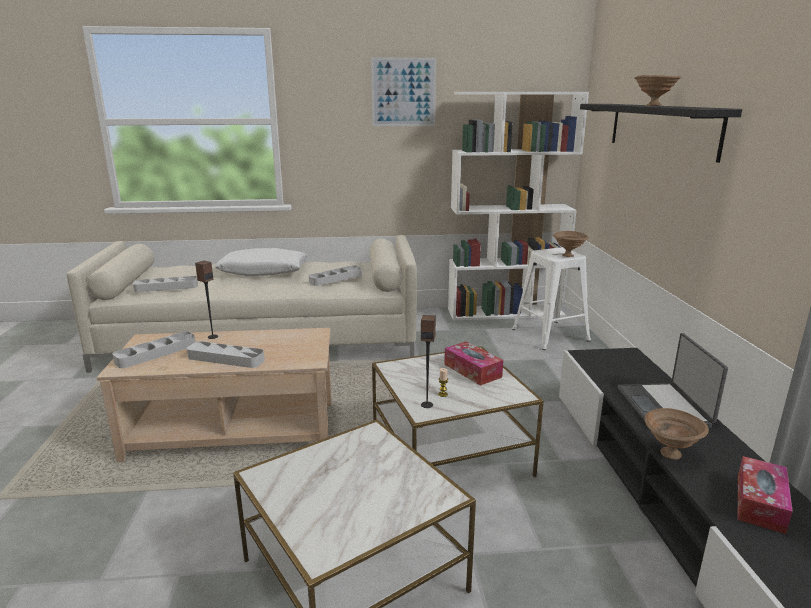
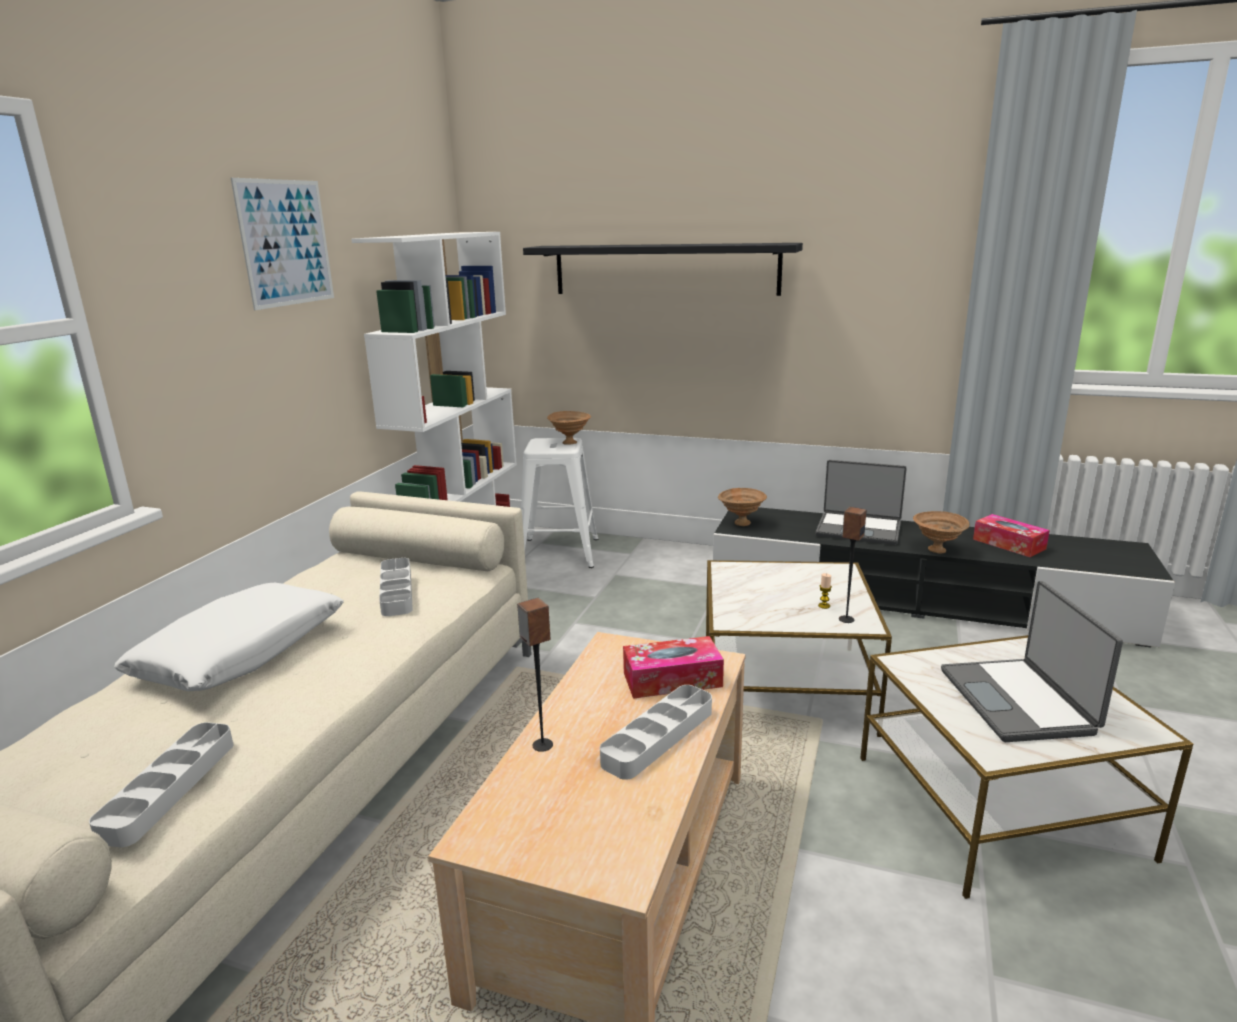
camera: 65 degrees left, 0 degrees up
(156, 353) = (574, 820): grey tray -> none
(339, 486) = (1019, 701): none -> laptop
(472, 370) = (772, 578): tissue box -> tissue box (672, 679)
(652, 105) = (676, 244): brown bowl -> brown bowl (741, 523)

